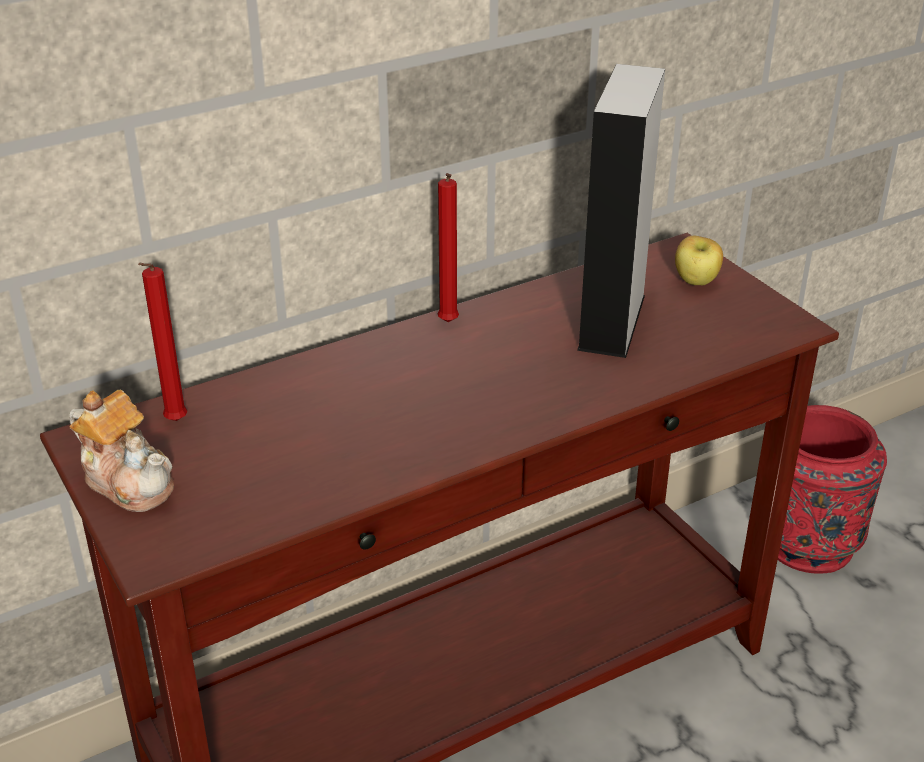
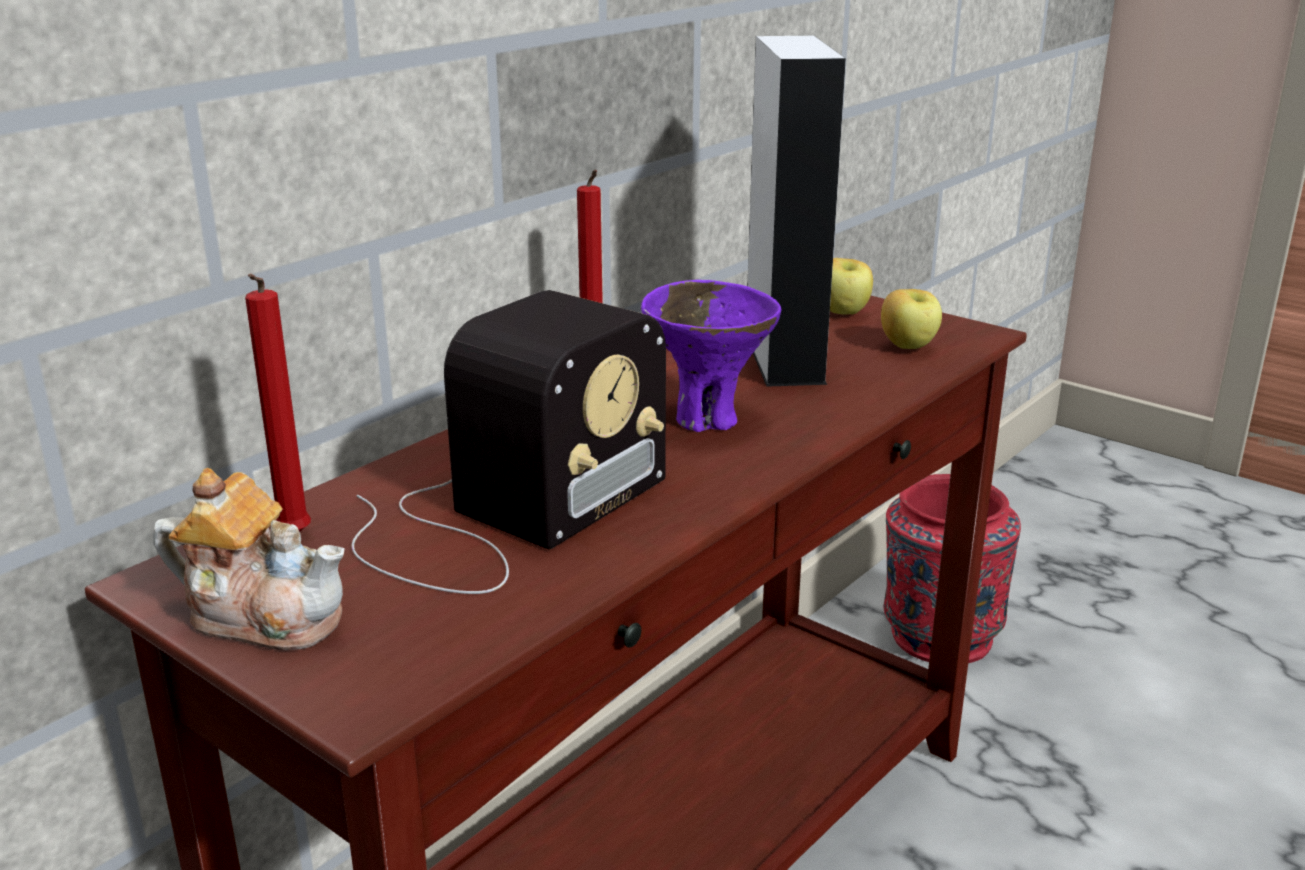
camera: 20 degrees left, 10 degrees down
(314, 435) = (504, 517): none -> radio
(510, 374) = (707, 418): none -> purple bowl
(722, 330) = (909, 347): none -> apple

